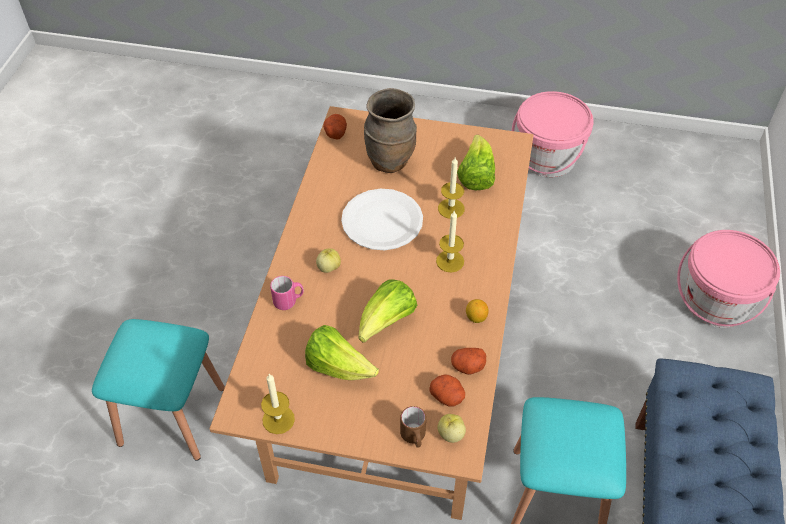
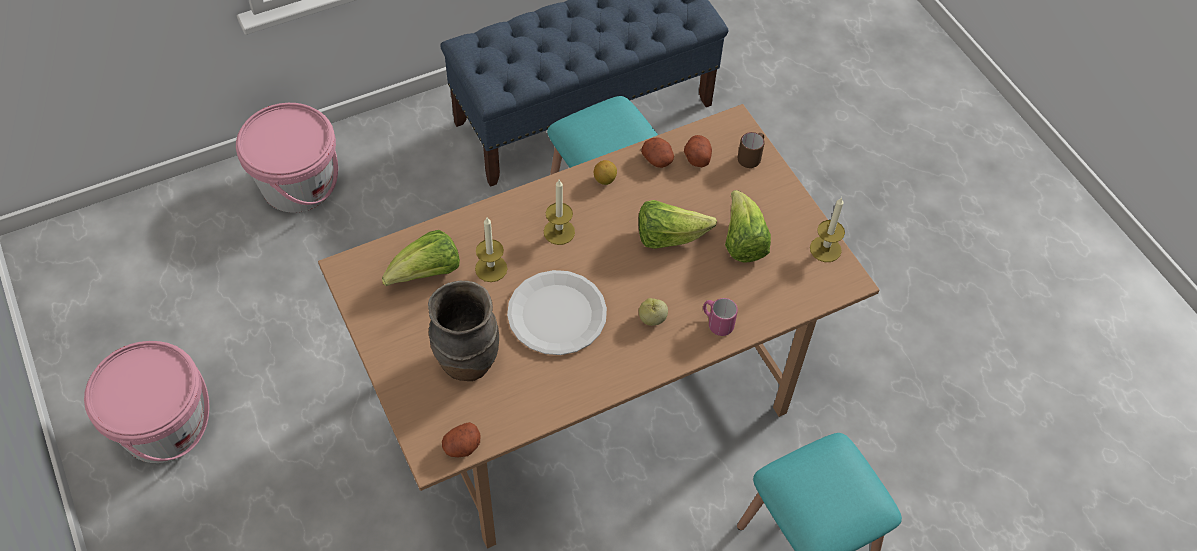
camera: 130 degrees left, 5 degrees up
(450, 434) = (726, 138): apple -> none

